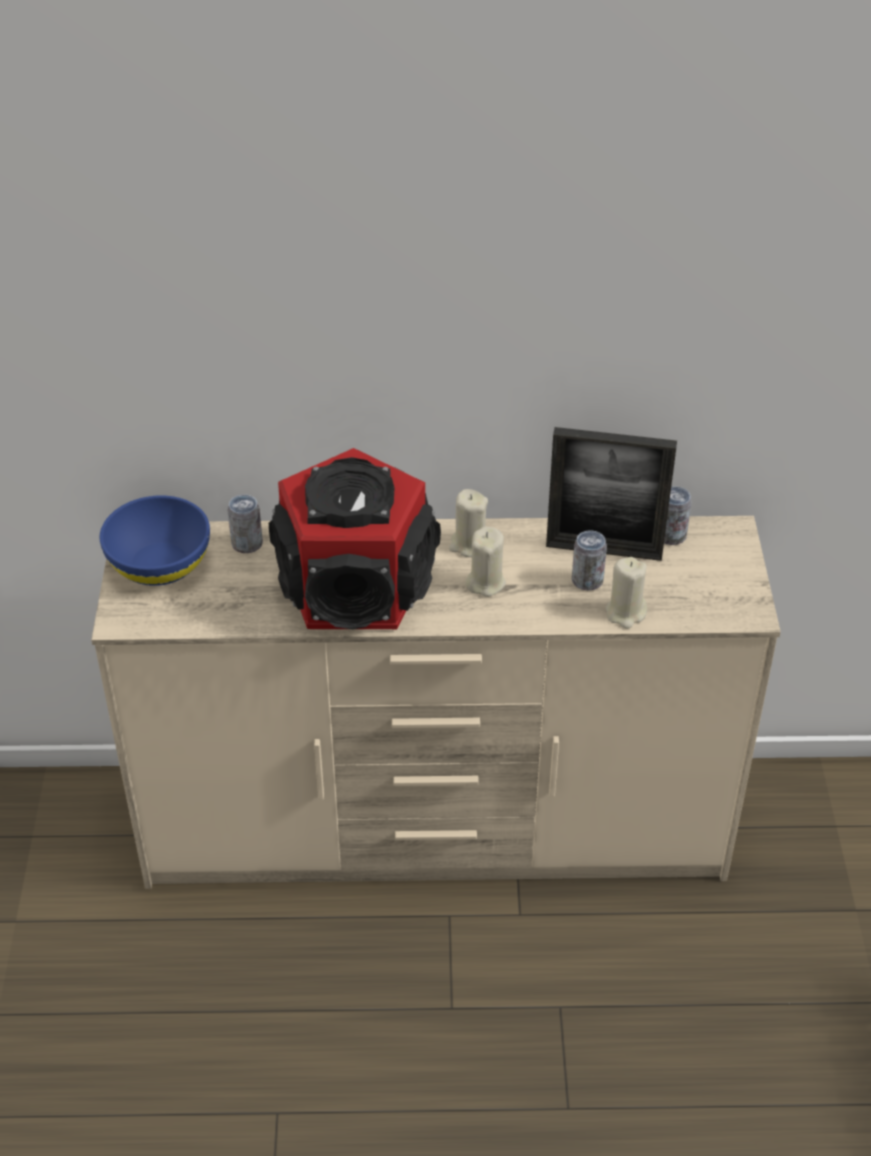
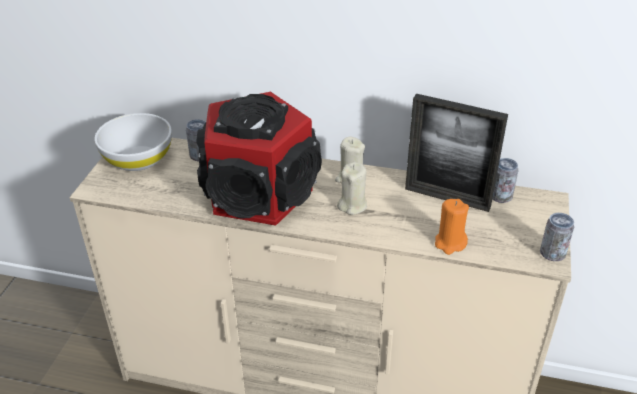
camera: 15 degrees right, 5 degrees down
(160, 564) = (138, 159): blue bowl -> white bowl
(587, 580) = (428, 216): can -> can (552, 253)
(625, 613) = (450, 243): beige candle -> orange candle

